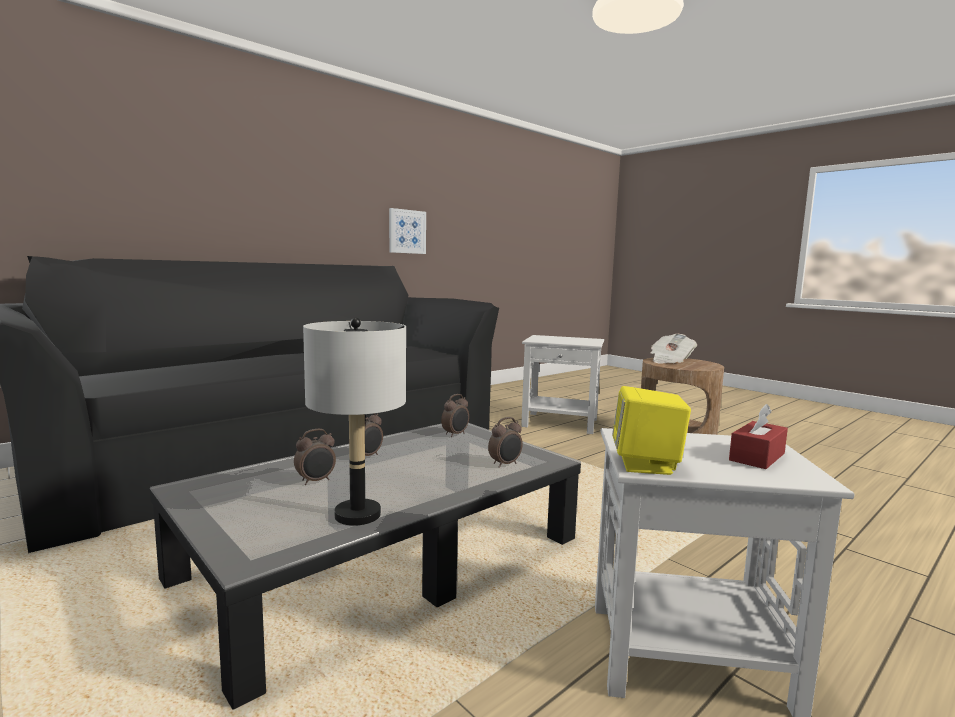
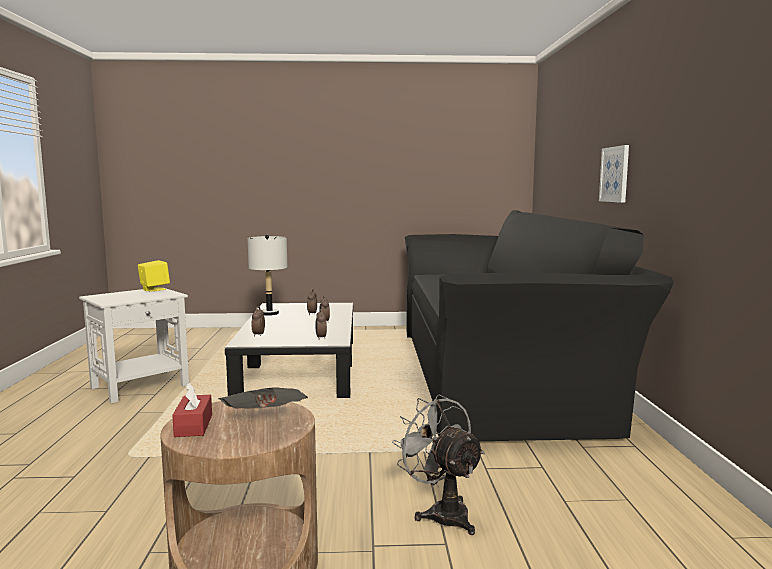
camera: 130 degrees right, 0 degrees up
(407, 231) = (705, 171): picture -> picture (615, 174)
(561, 423) = (442, 512): white side table -> grey fan
(757, 457) = (113, 297): red tissue box -> red tissue box (193, 425)

